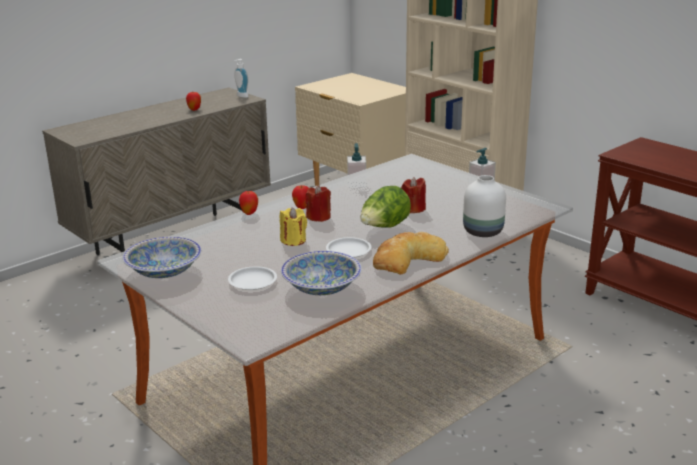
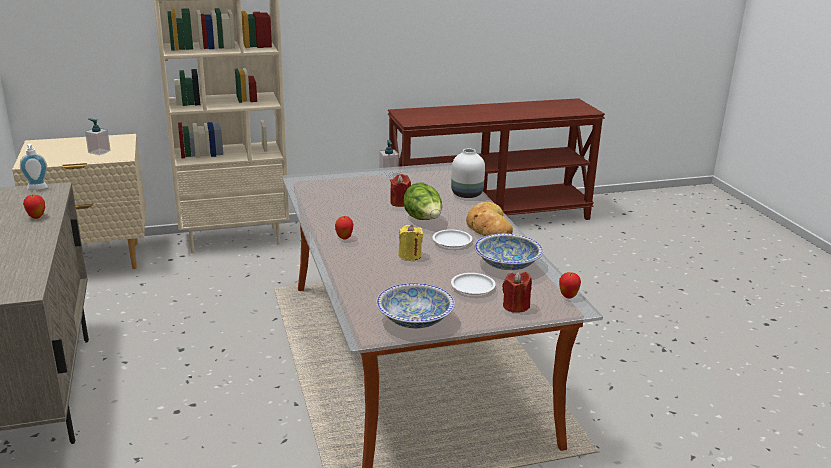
camera: 65 degrees left, 0 degrees up
(249, 213) = (328, 260): apple -> apple (568, 296)
(319, 217) = (373, 236): red candle -> red candle (515, 306)
(356, 184) = (322, 208): soap dispenser -> soap dispenser (99, 151)

